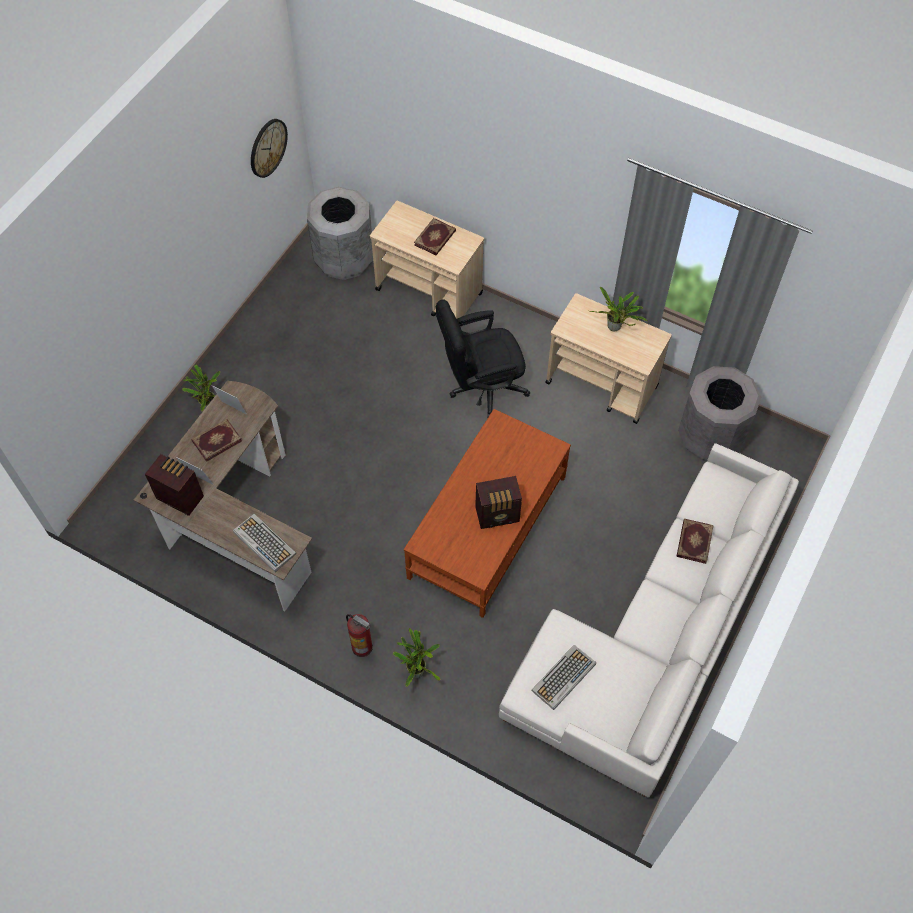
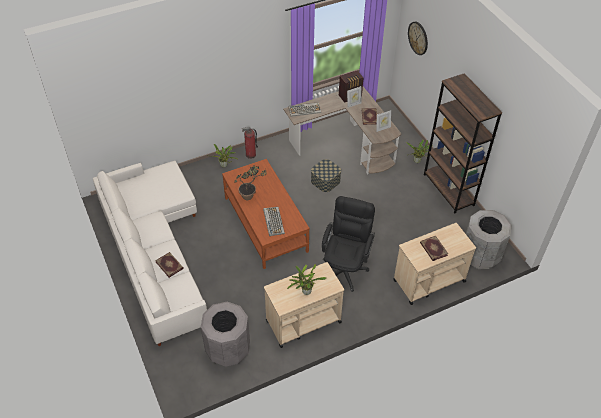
camera: 125 degrees right, 10 degrees down
(245, 342) = (448, 190): none -> brown bookcase
(268, 147) = (524, 167): wall clock -> wall clock (418, 38)
(341, 501) = (325, 181): none -> storage box
(498, 515) = (251, 197): radio -> potted plant
(563, 678) = (162, 180): keyboard -> keyboard (273, 221)

